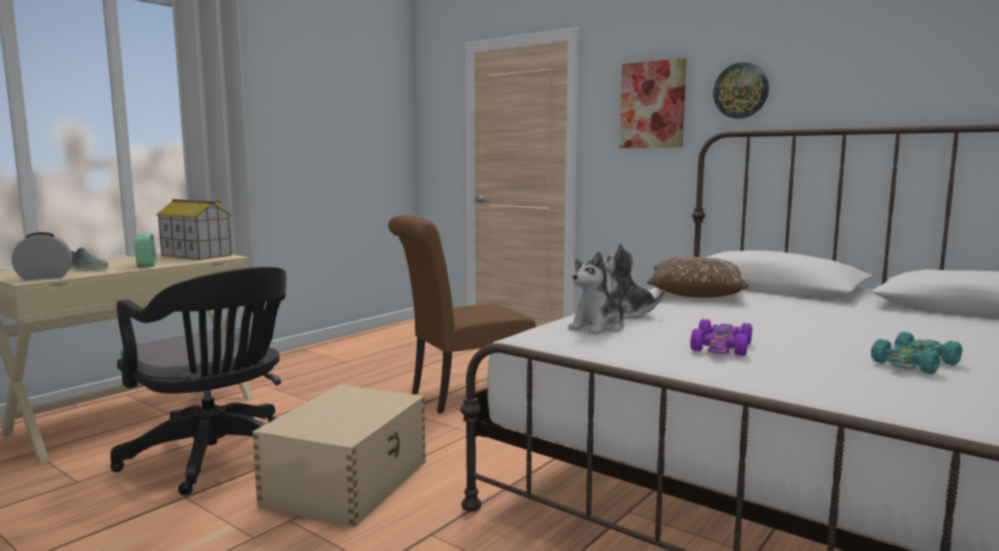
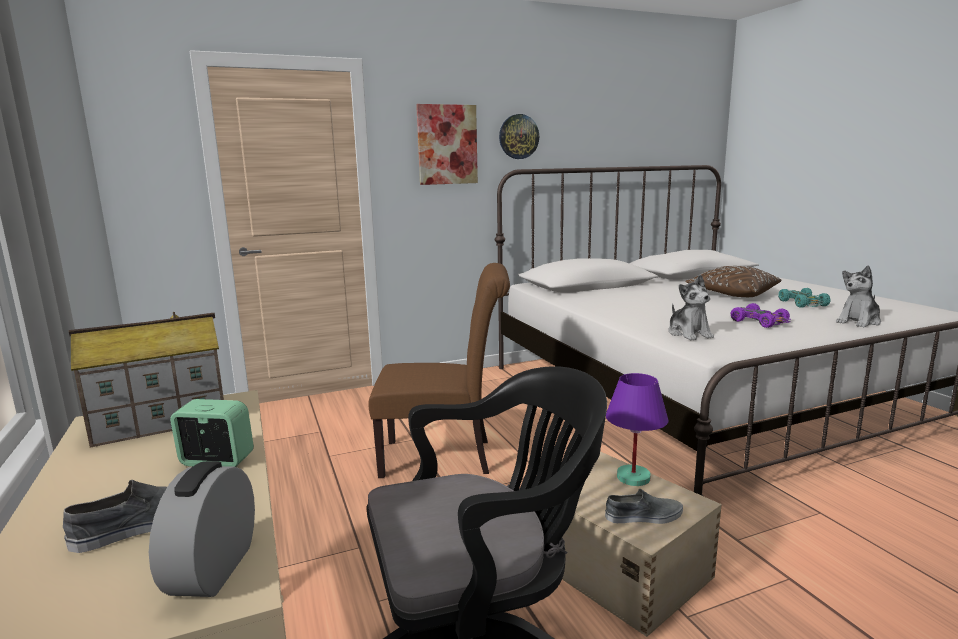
camera: 60 degrees left, 5 degrees up
(310, 423) = (644, 516): none -> grey shoe
(377, 413) = (634, 478): none -> purple table lamp
(462, 395) = (444, 457): brown chair -> brown chair turned 90 degrees counterclockwise
(626, 314) = (649, 321): plush toy -> plush toy (858, 322)
(695, 293) = (594, 298): brown pillow -> brown pillow (732, 294)

